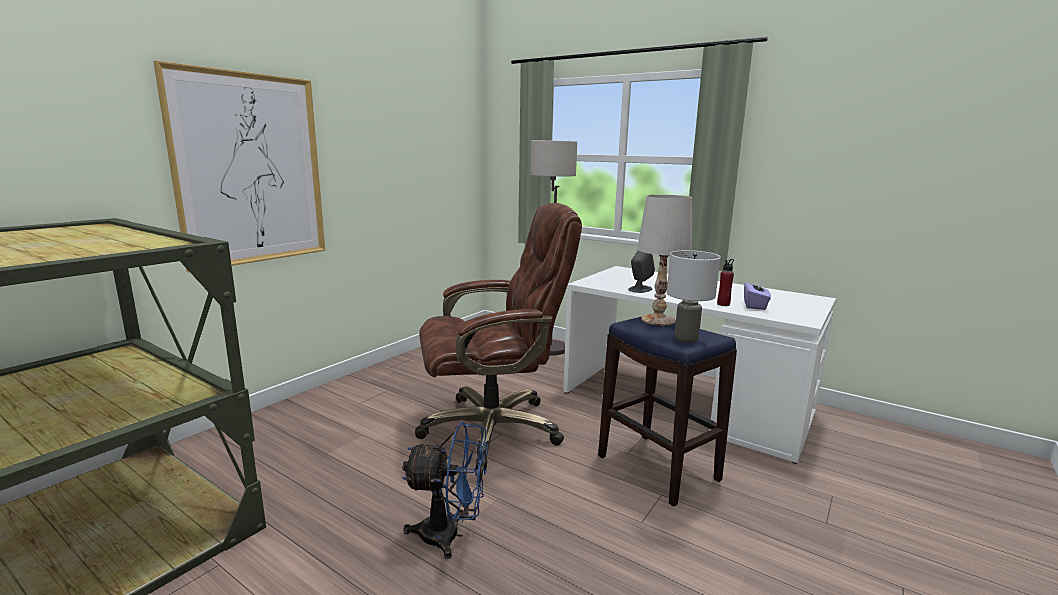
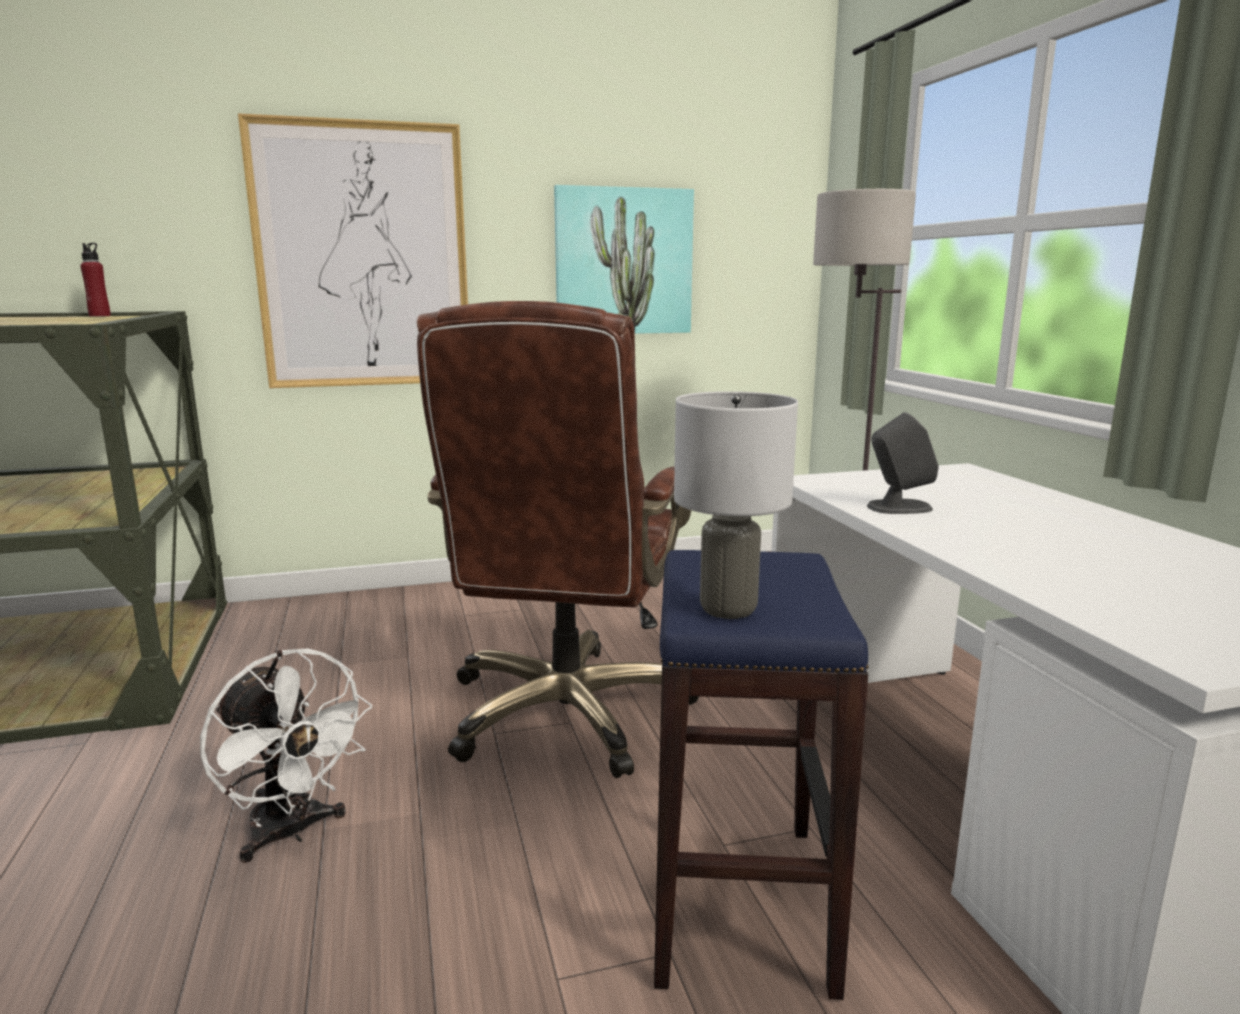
camera: 40 degrees right, 0 degrees up
(400, 168) = (624, 262): none -> picture
(450, 535) = (292, 832): blue fan -> white fan
(491, 429) = (566, 710): brown office chair -> brown office chair turned 75 degrees clockwise
(658, 320) = (774, 564): white table lamp -> none
(723, 304) = (1034, 570): red bottle -> red bottle (100, 316)
(755, 305) = (1125, 591): purple tissue box -> none

